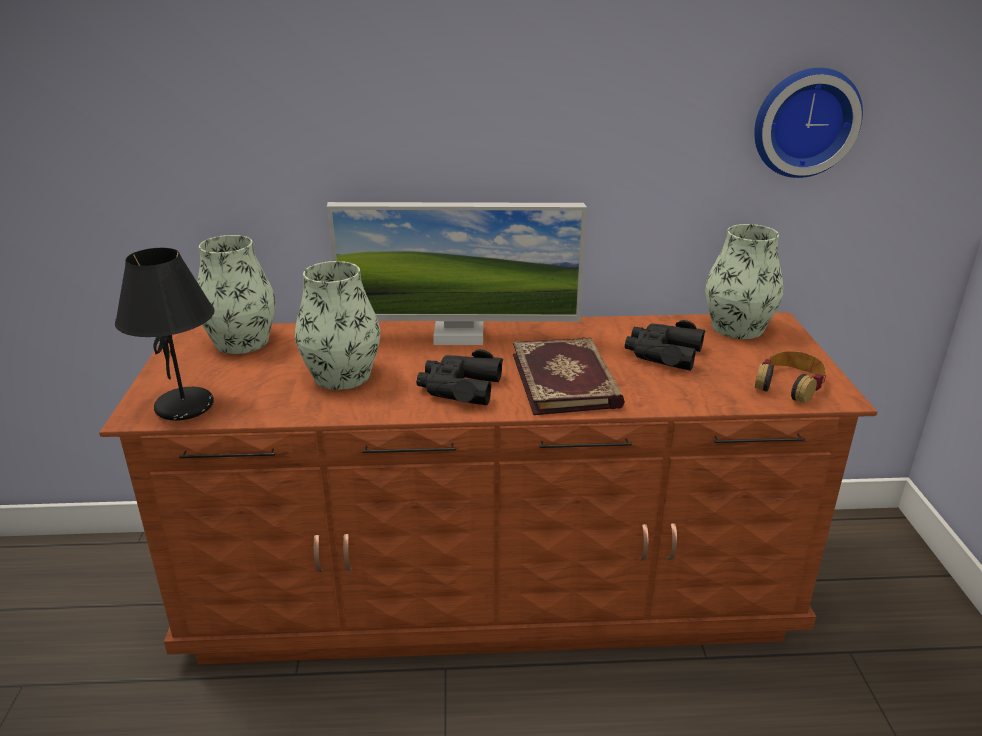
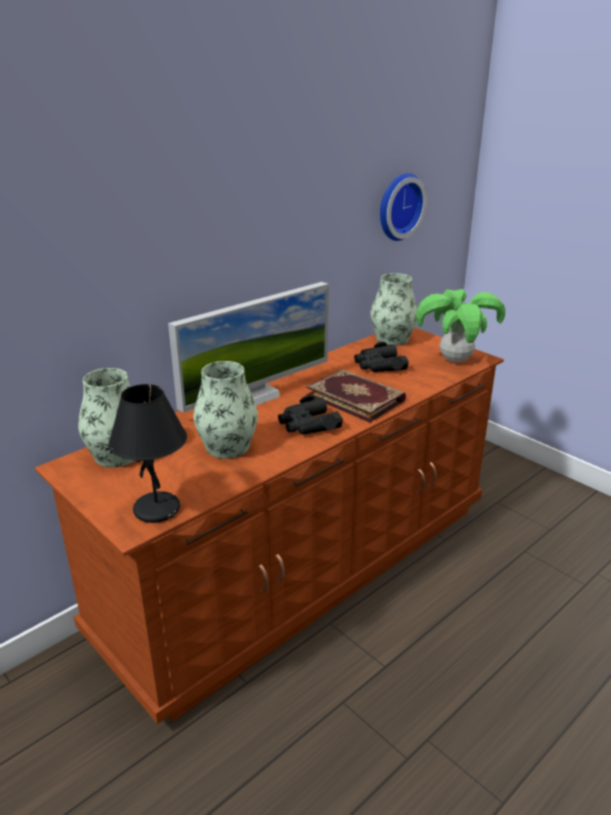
camera: 40 degrees left, 0 degrees up
(789, 384) = (455, 359): headphones -> potted plant

